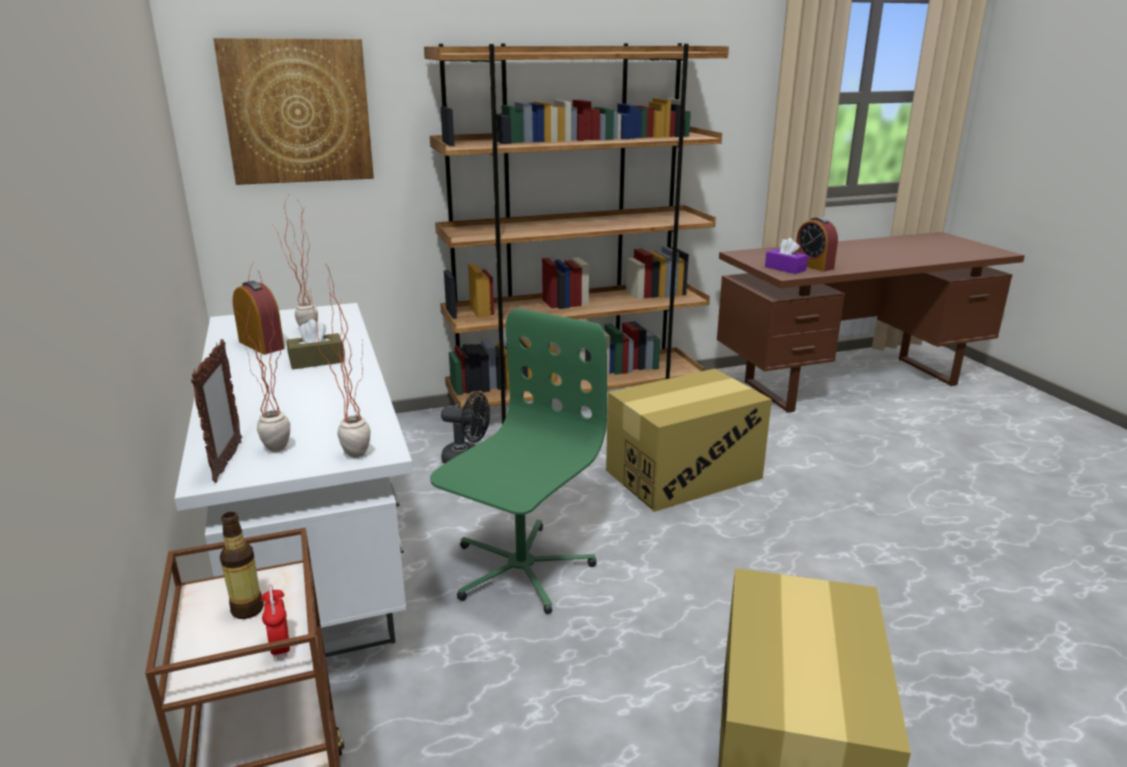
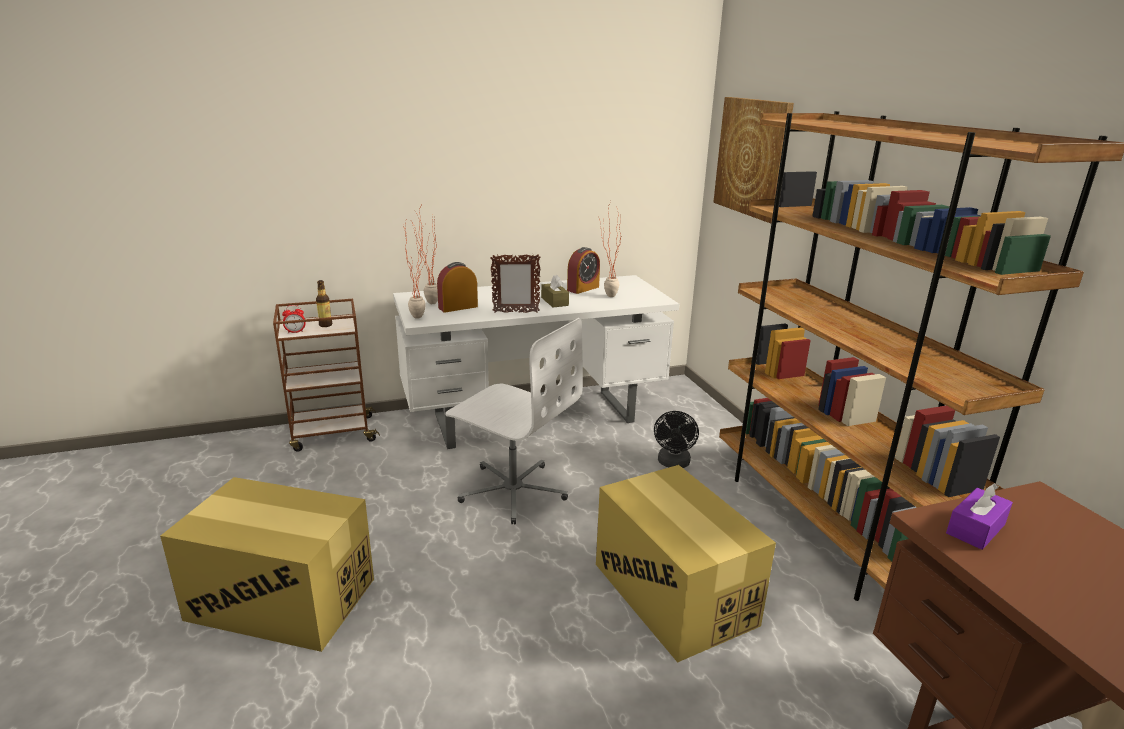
camera: 90 degrees right, 0 degrees up
(227, 462) = (422, 296): picture frame -> picture frame (515, 312)
(520, 569) = (513, 490): green office chair -> white office chair
(813, 266) = (1028, 566): alarm clock -> alarm clock (458, 307)

